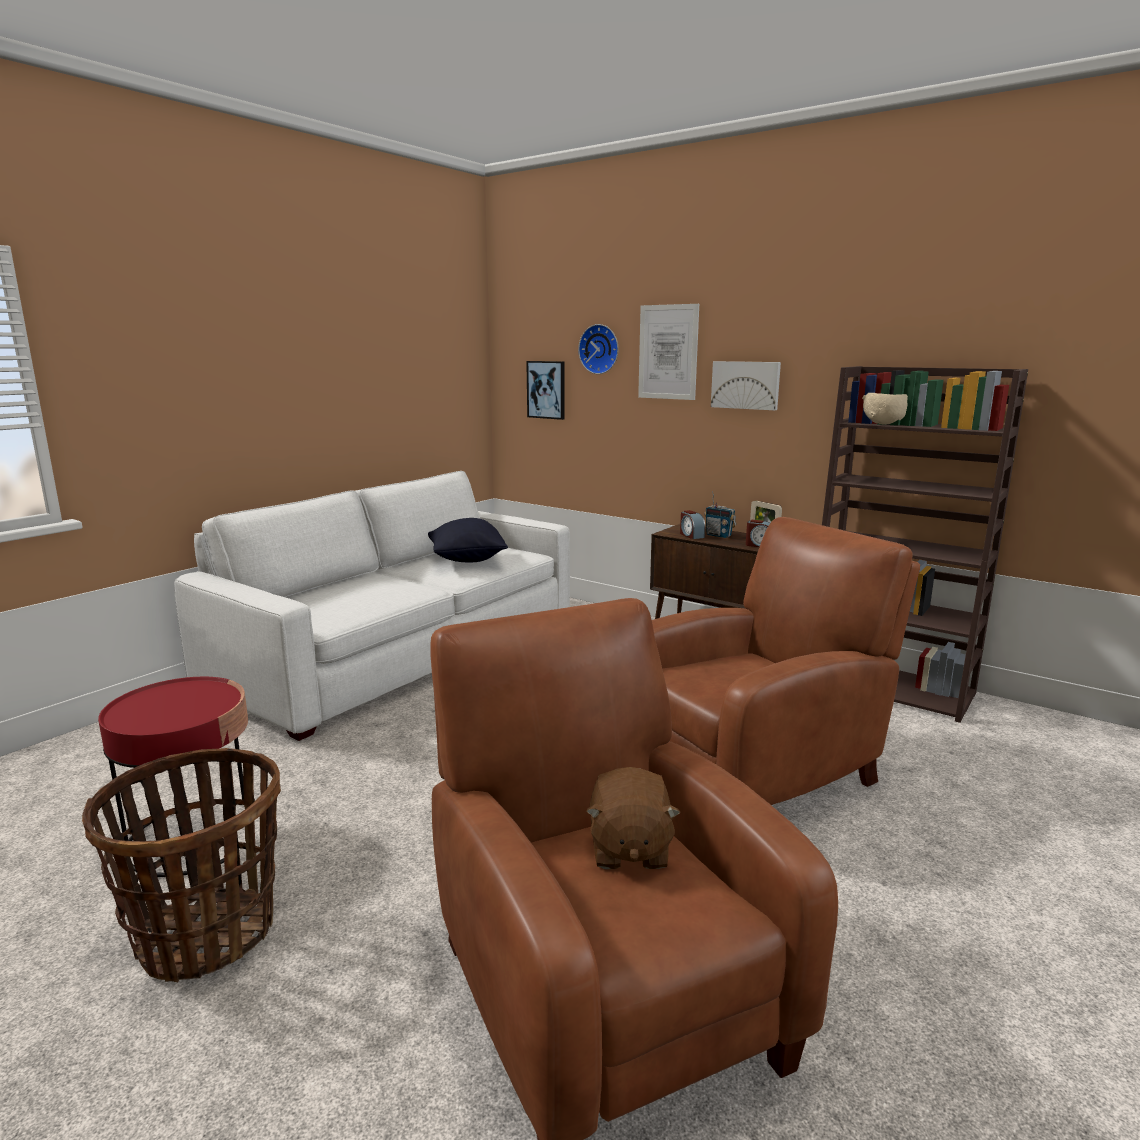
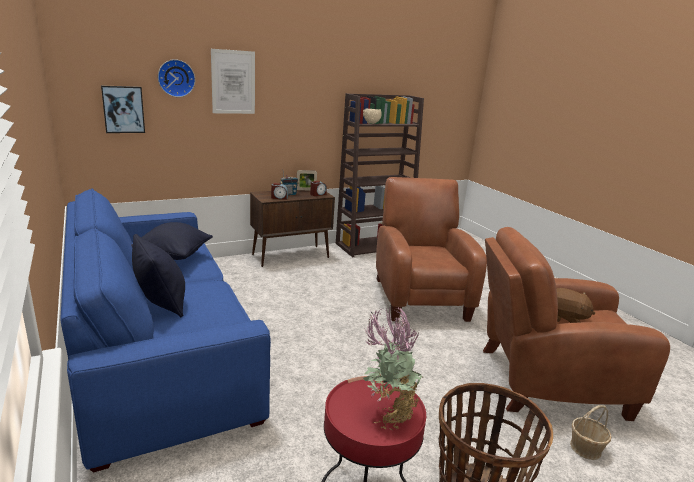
camera: 65 degrees left, 5 degrees up
(164, 713) = (388, 413): none -> potted plant
(353, 583) = (161, 304): none -> black pillow
(387, 1077) = (585, 448): none -> basket
(401, 651) = (158, 346): white sofa -> blue sofa
(746, 385) = (286, 103): picture -> none

